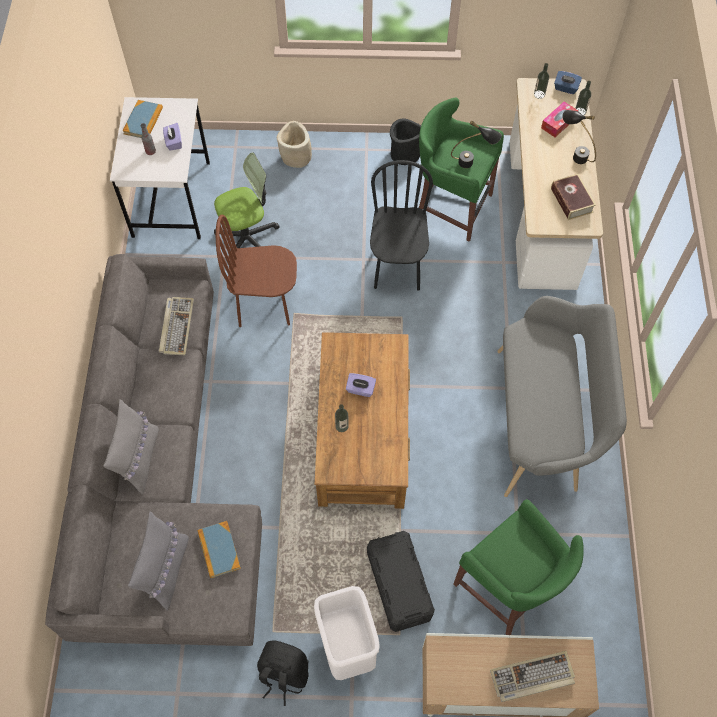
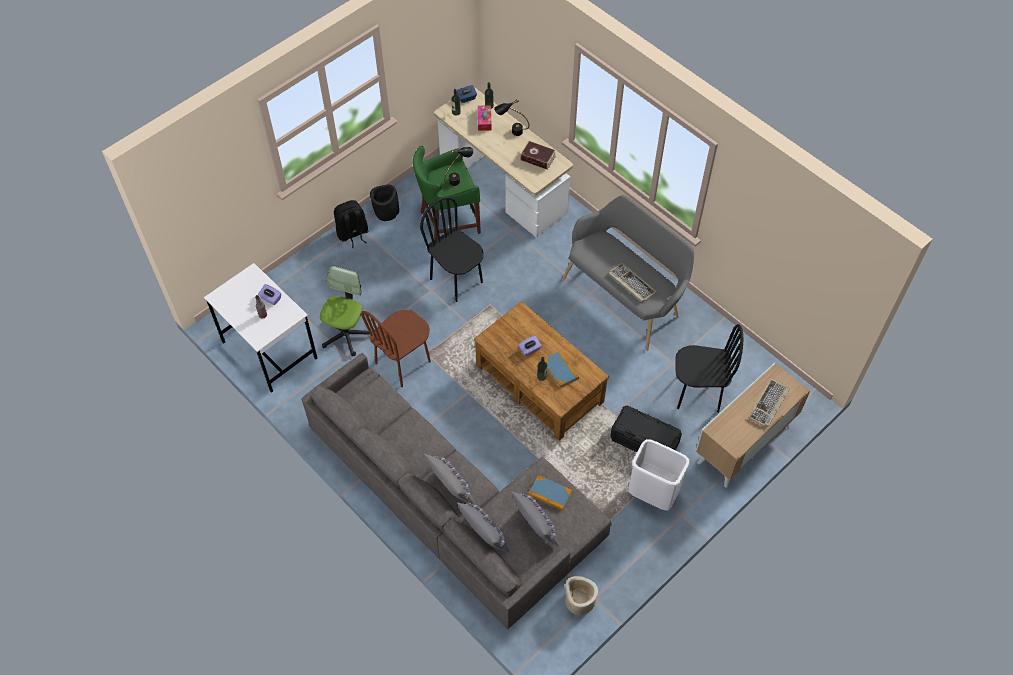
camera: 45 degrees left, 5 degrees down
(115, 532) = (483, 537): none -> grey pillow
(143, 121) = (235, 301): book -> book (560, 370)
(176, 326) = (385, 405): keyboard -> keyboard (631, 283)
(283, 674) = (636, 537): black backpack -> black backpack (352, 234)
(296, 157) = (320, 264): beige planter -> beige planter (579, 601)
(508, 589) = (697, 394): green stool -> black chair

